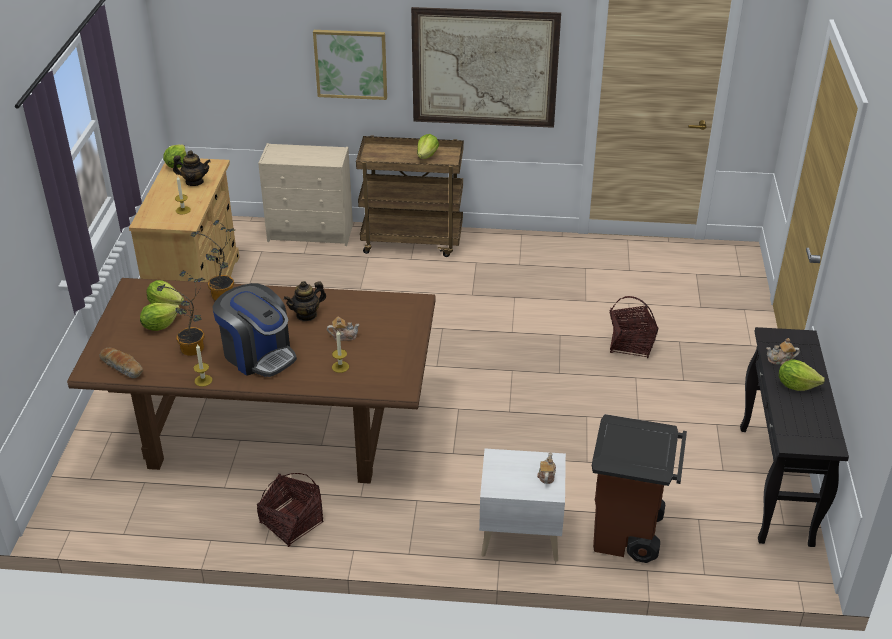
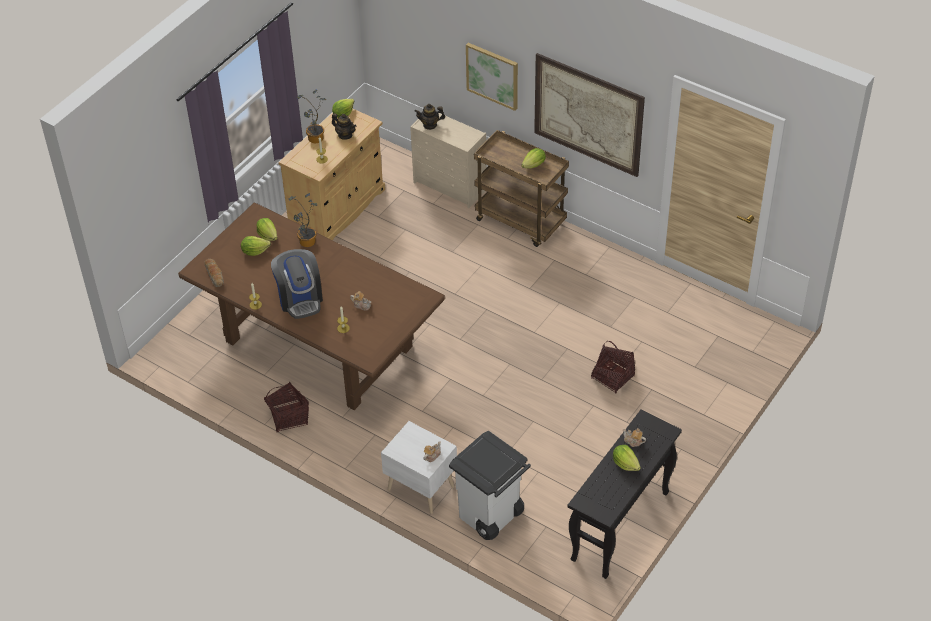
camera: 30 degrees right, 10 degrees up
(193, 350) = (263, 279): potted plant -> potted plant (315, 140)
(306, 315) = (349, 279): teapot -> teapot (430, 125)
(627, 535) = (490, 516): brown trash can -> white trash can

